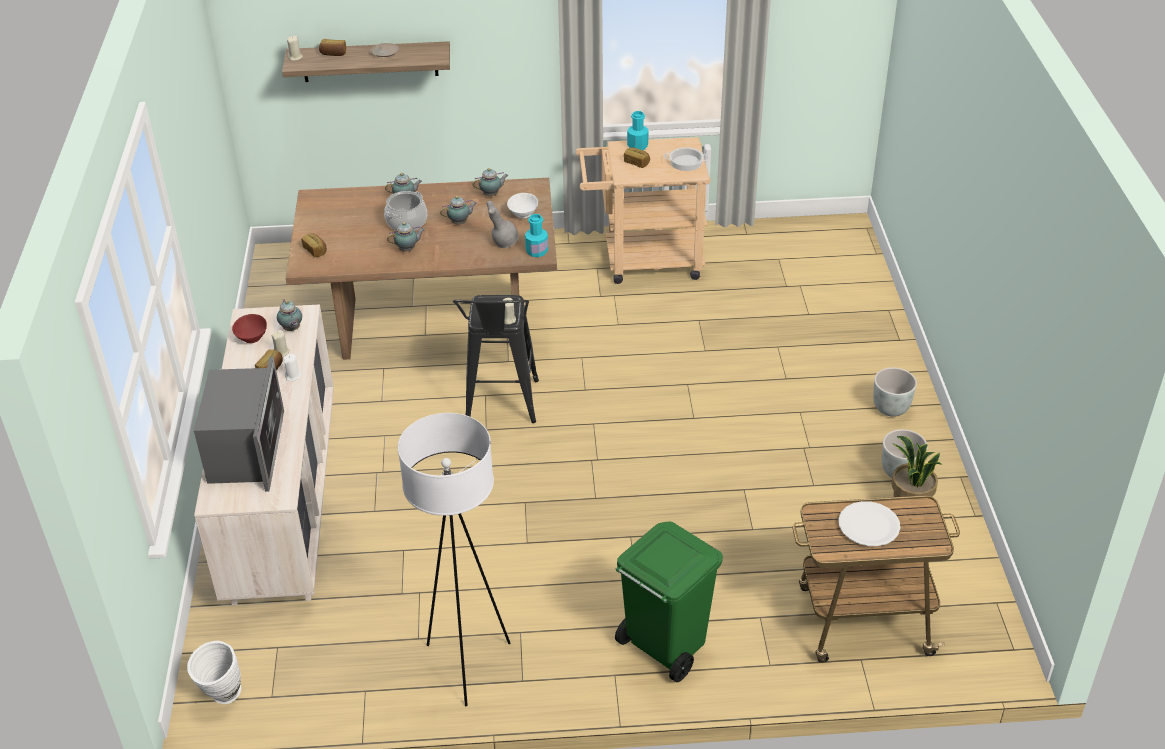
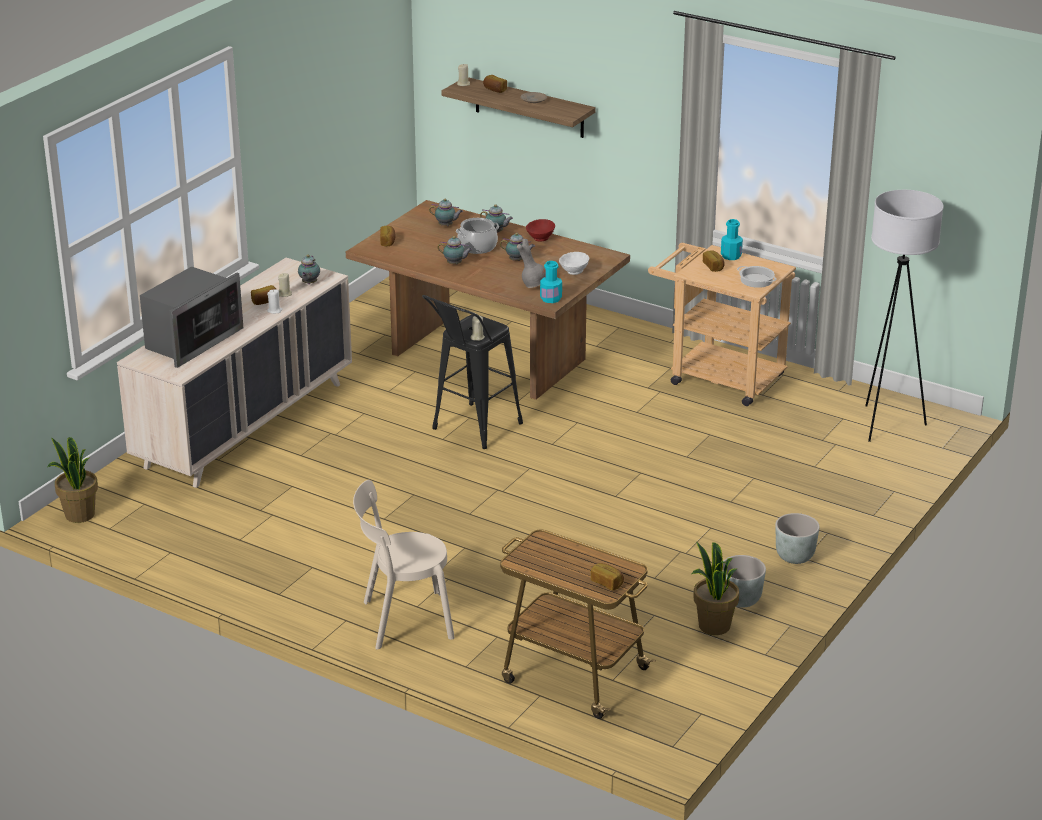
camera: 35 degrees right, 10 degrees down
(221, 697) = (79, 515): white vase -> potted plant
(251, 338) = (275, 279): red bowl -> red bowl (540, 238)
(467, 665) = (253, 569): white floor lamp -> white floor lamp (886, 424)
(492, 195) = (567, 251): teapot -> teapot (446, 226)
(664, 646) = (402, 621): green trash can -> beige chair
(869, 525) = (570, 561): white plate -> none
(924, 532) = (607, 583): none -> bread

